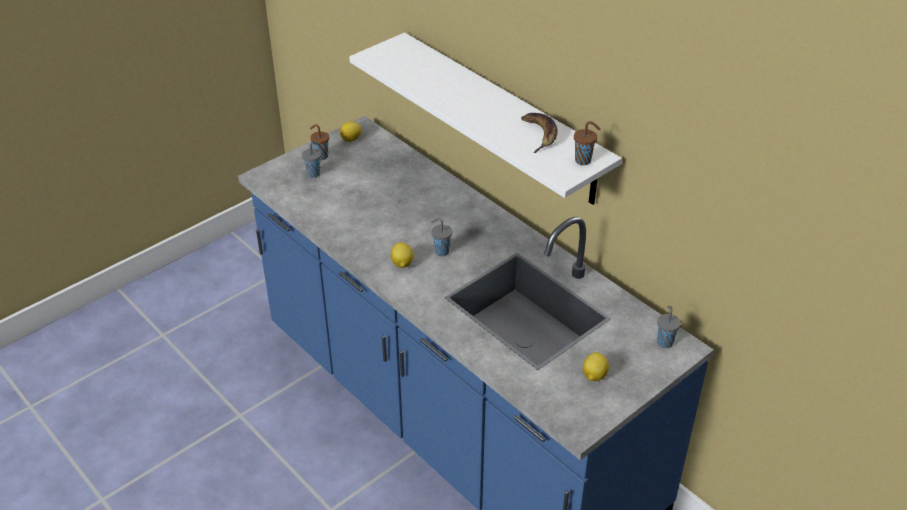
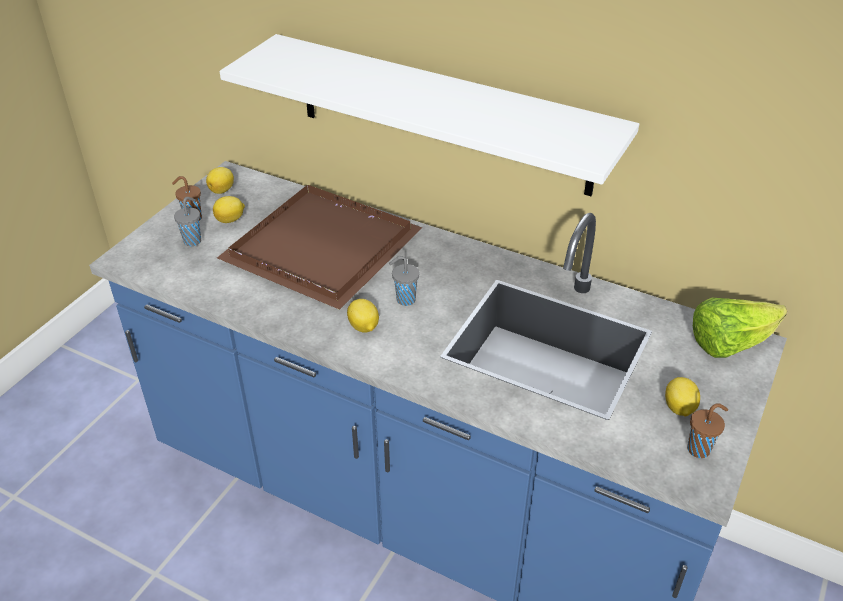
camera: 20 degrees left, 0 degrees up
(347, 163) = (231, 220): none -> lemon
(405, 200) = (326, 247): none -> brown tray
(540, 134) = (523, 116): banana -> none
(584, 161) = (599, 135): brown cup -> brown cup (700, 449)
(664, 342) = (729, 343): grey cup -> lettuce

